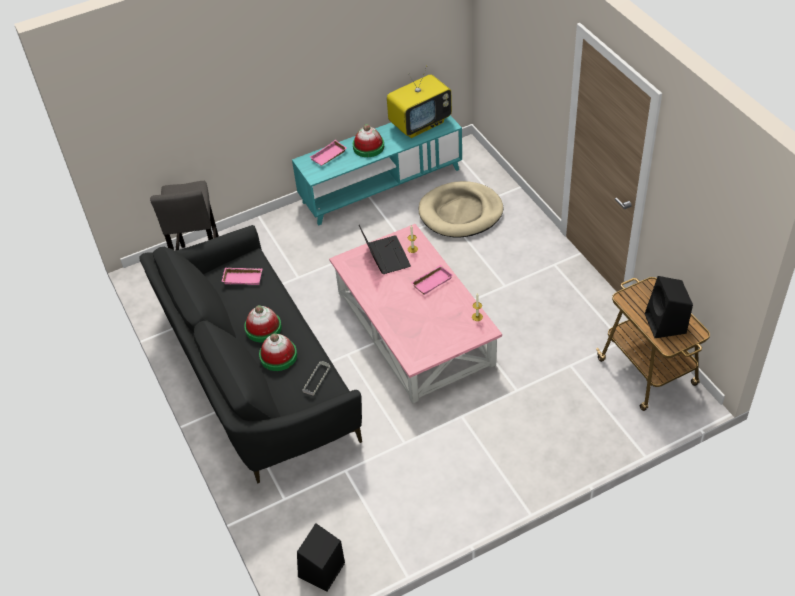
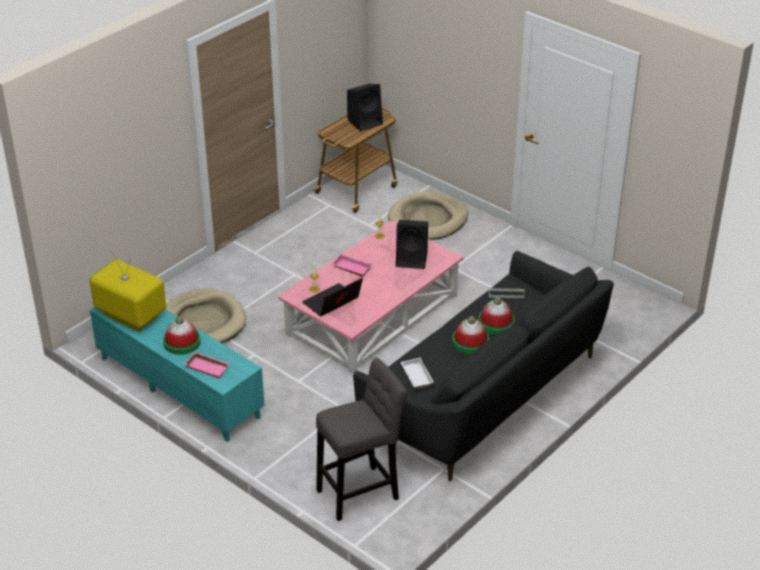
camera: 115 degrees left, 10 degrees down
(243, 277) = (415, 376): pink tray -> white tray
(321, 571) = (637, 301): black speaker -> black speaker (412, 259)
(562, 421) = (428, 219): none -> beige dog bed

